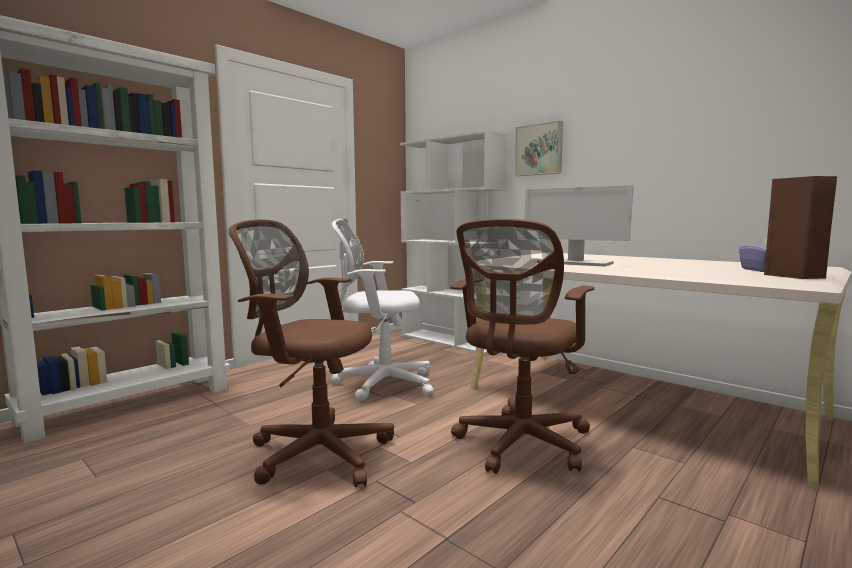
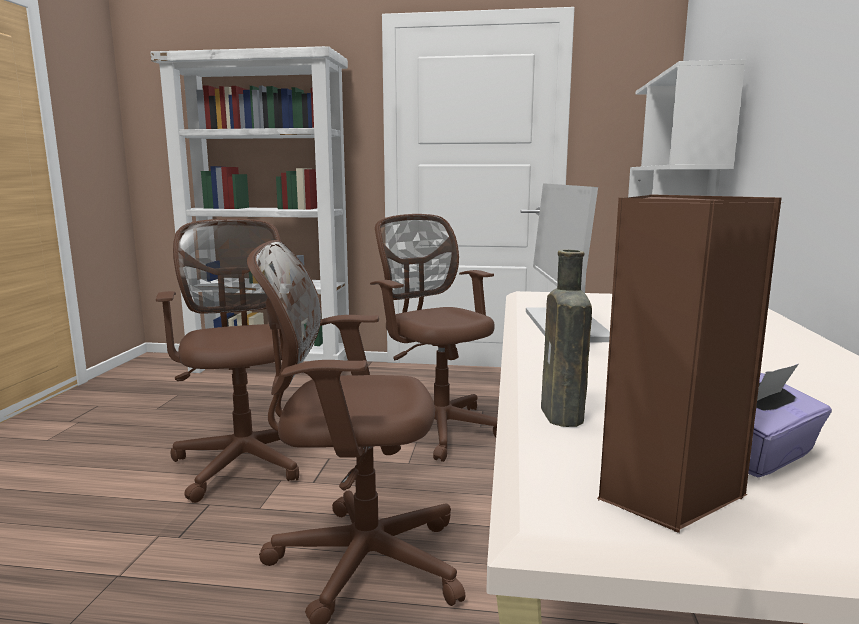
camera: 55 degrees right, 5 degrees up
(380, 384) = (437, 426): white office chair -> brown office chair
(539, 150) = (774, 87): picture -> none
(718, 274) = (563, 416): none -> brown bottle

